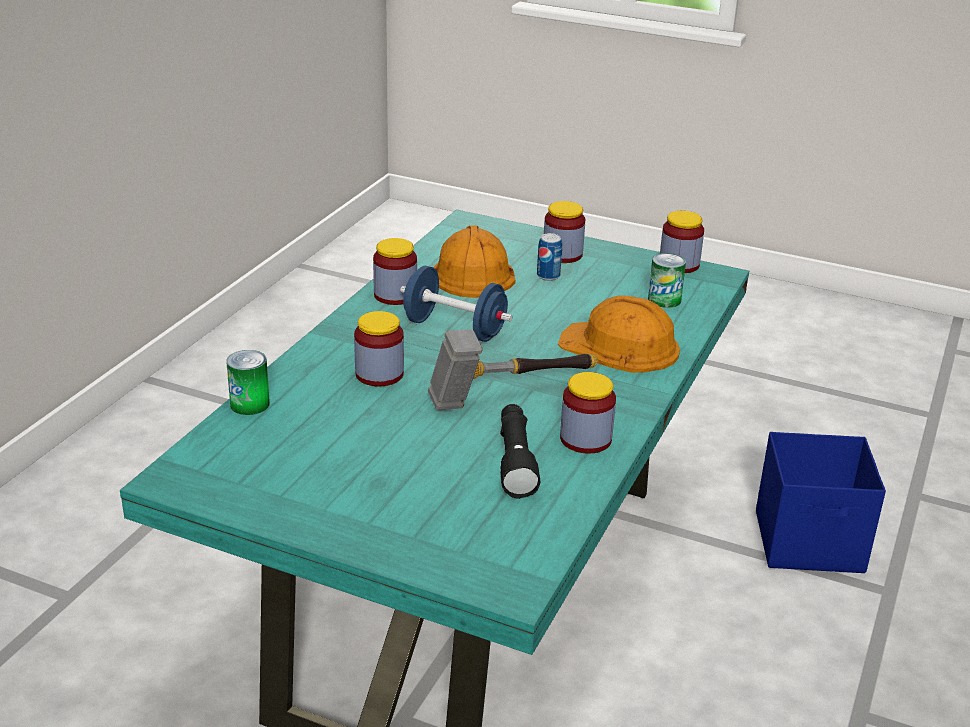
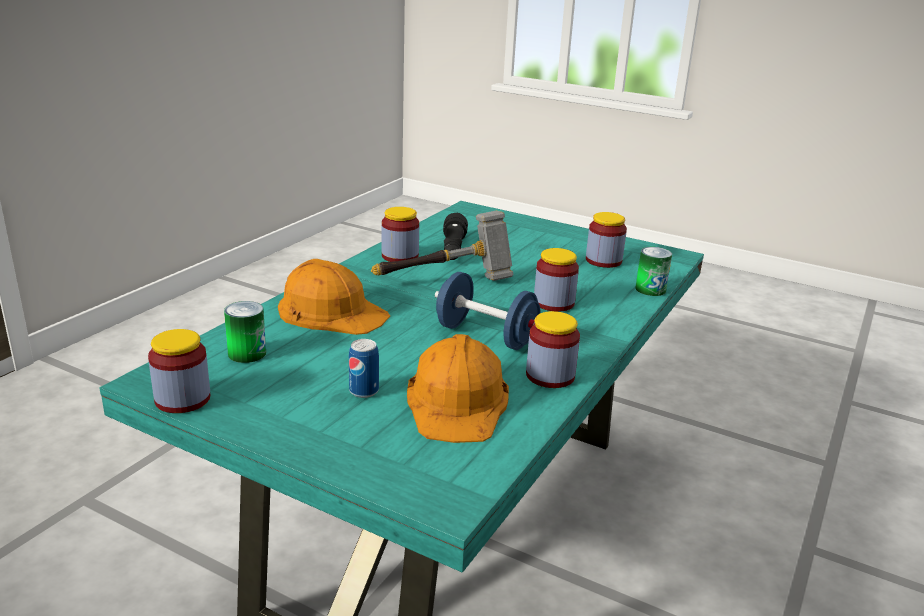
camera: 175 degrees left, 5 degrees down
(562, 254) = (328, 424): jar -> jar (603, 260)
(810, 543) = (107, 550): blue storage box -> none

